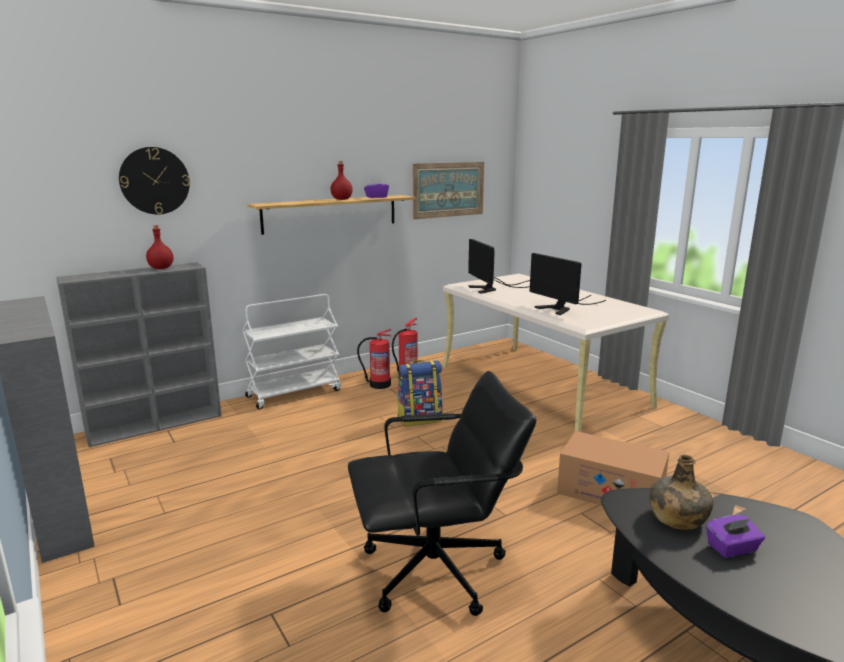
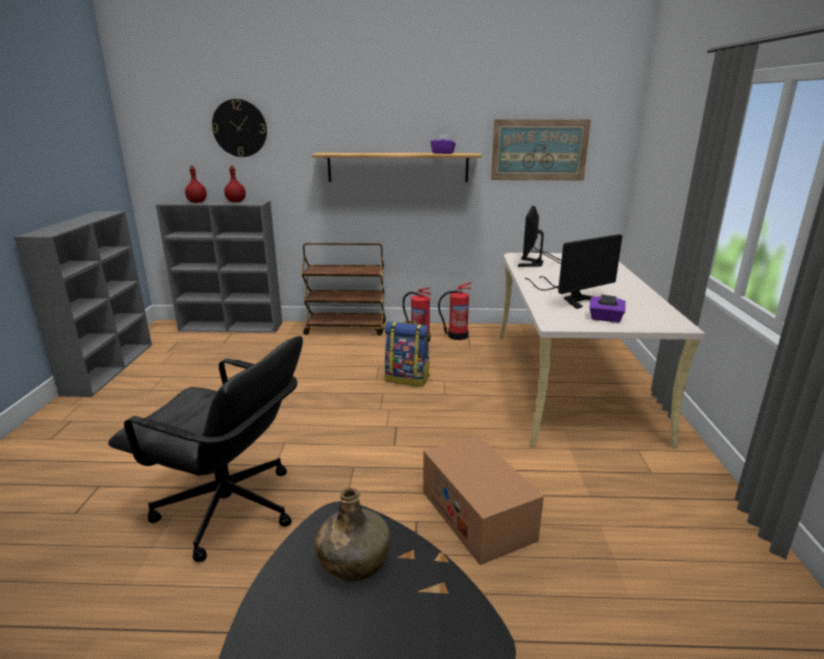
camera: 35 degrees right, 5 degrees up
(294, 393) = (346, 328): white cart -> brown cart
(342, 199) = (402, 153): red bottle -> red bottle (197, 202)
(562, 308) = (572, 297): monitor -> monitor turned 120 degrees counterclockwise
(732, 548) = (344, 624): purple tissue box -> purple tissue box (605, 318)

